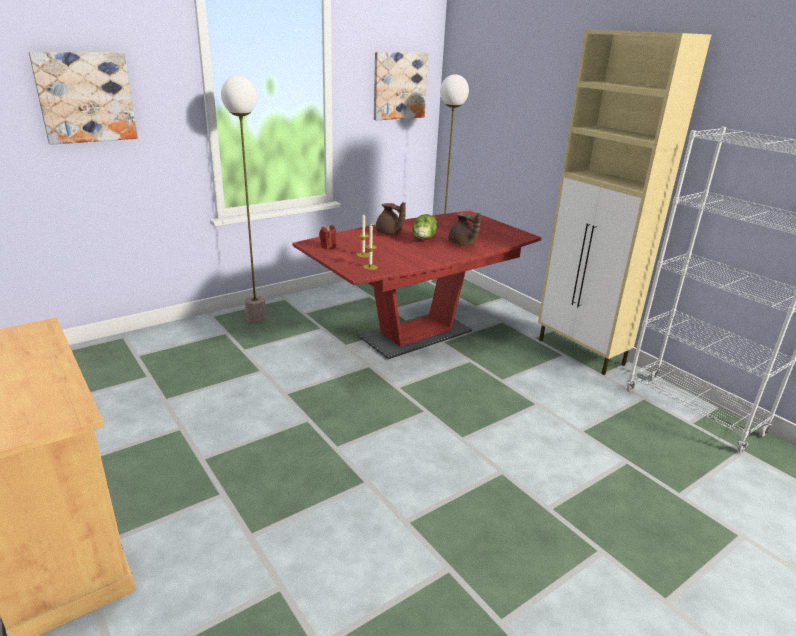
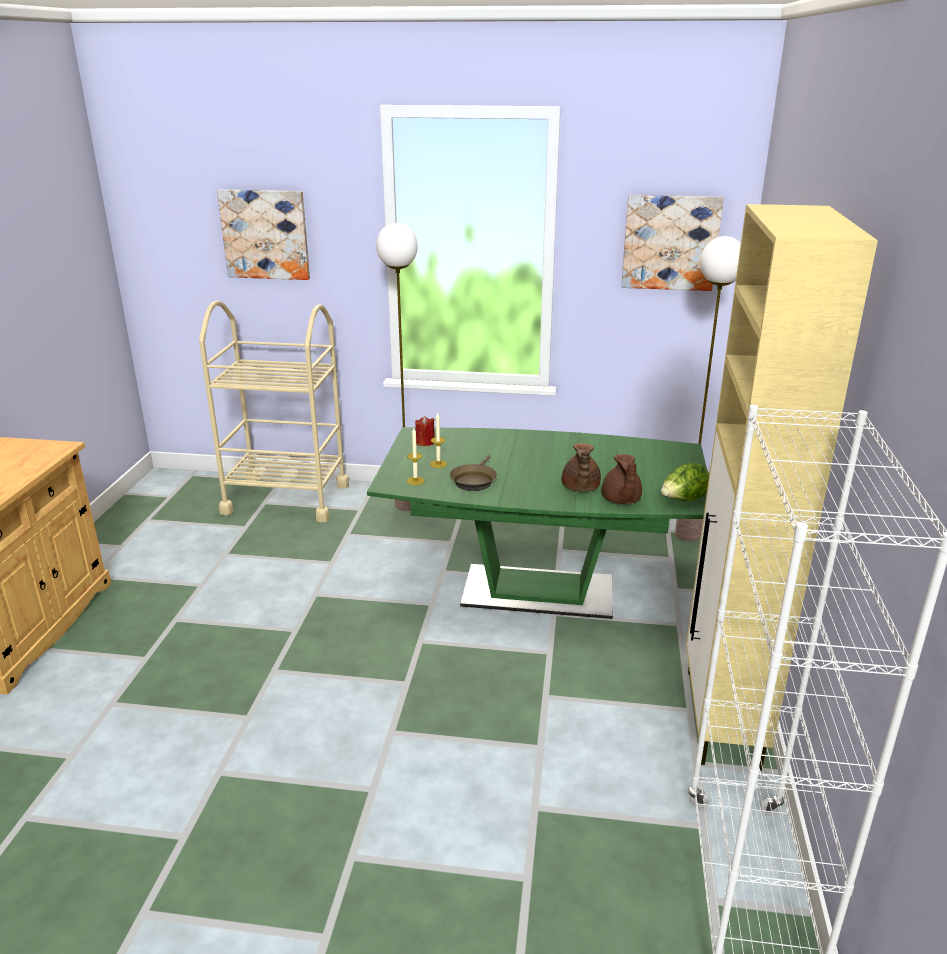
camera: 45 degrees right, 0 degrees up
(152, 346) = (286, 499): none -> beige cart
(389, 233) = (524, 446): brown teapot -> brown teapot (621, 500)
(403, 257) = (474, 481): none -> brown frying pan
(416, 334) = (538, 592): red dining table -> green dining table
(423, 240) = (544, 467): lettuce -> lettuce (683, 500)

